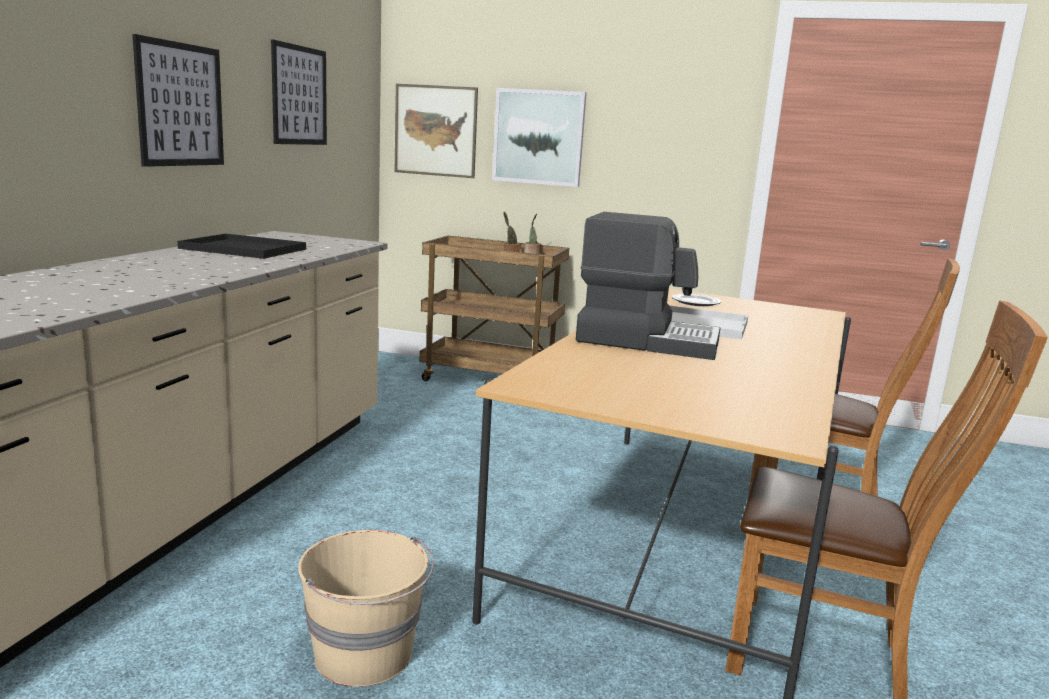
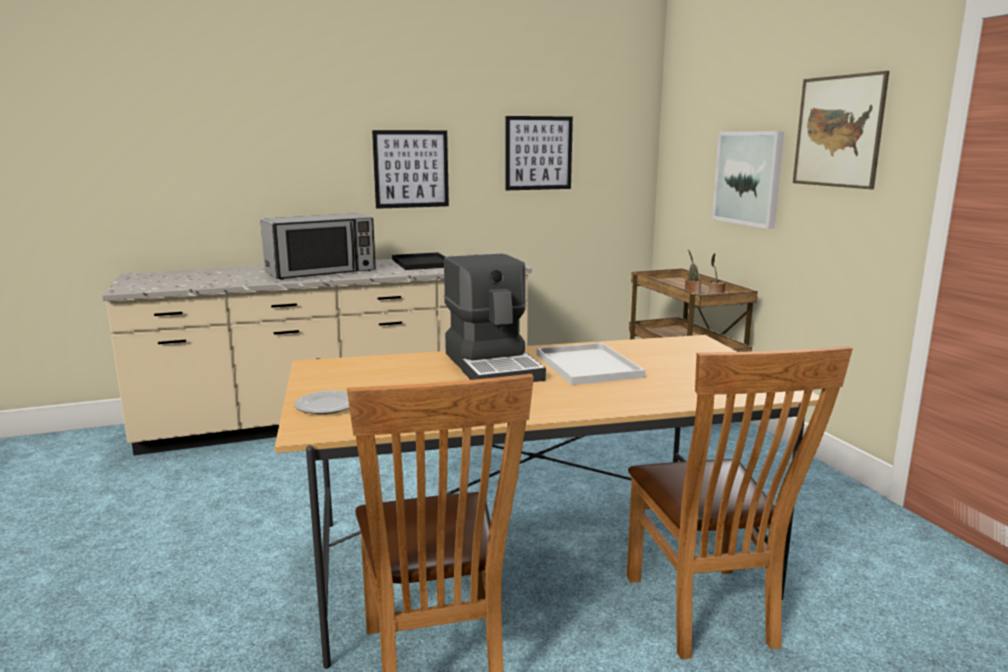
camera: 55 degrees right, 0 degrees up
(155, 273) = (321, 272): none -> microwave
(365, 655) = (267, 510): beige bucket -> none
(435, 131) = (685, 173): picture -> picture (838, 131)
(695, 302) = (680, 354): plate -> plate (327, 406)

